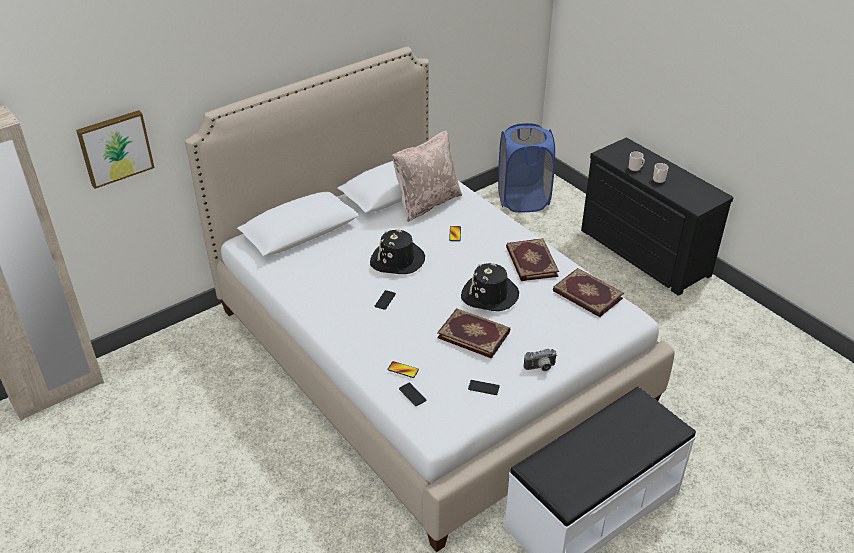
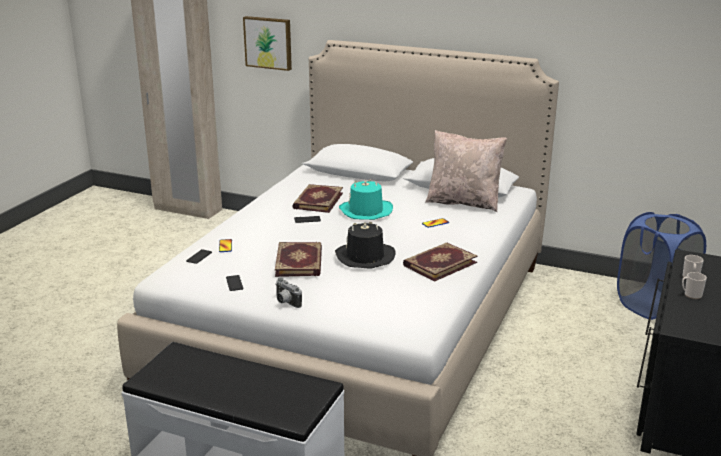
camera: 60 degrees right, 15 degrees down
(397, 260) = (365, 211): black hat -> turquoise hat
(587, 295) = (422, 301): book -> book (317, 200)

